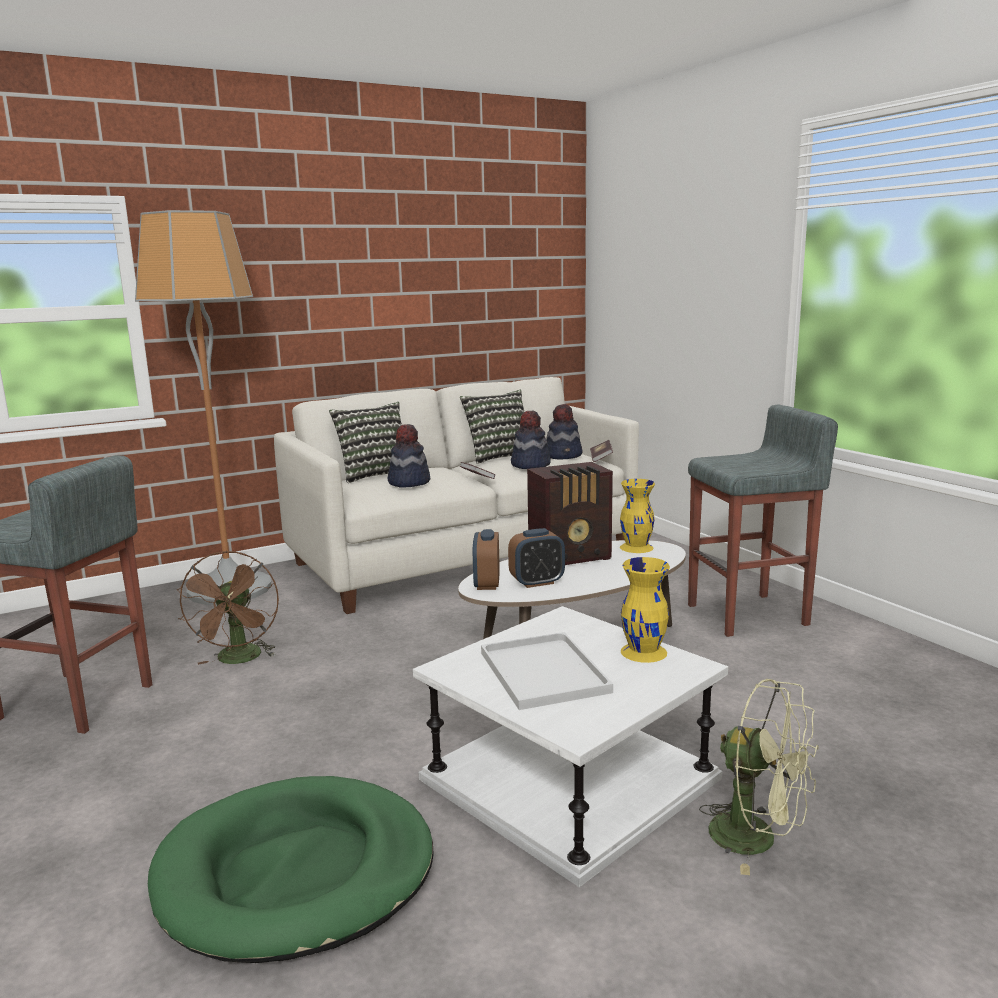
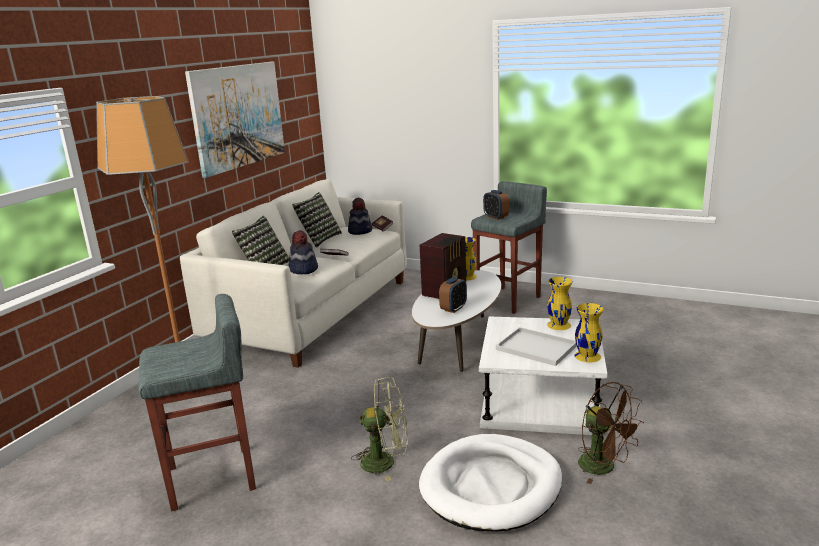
camera: 35 degrees left, 5 degrees up
(239, 660) = (277, 415): brown fan -> brown fan (604, 467)
(296, 873) = (491, 486): green dog bed -> white dog bed
(416, 268) = (238, 116): none -> picture
(487, 584) = (431, 317): alarm clock -> alarm clock (496, 217)
(530, 464) = (353, 241): hat -> none
(599, 715) = (587, 355): none -> yellow vase
(757, 839) = (635, 391): green fan -> green fan (385, 461)

